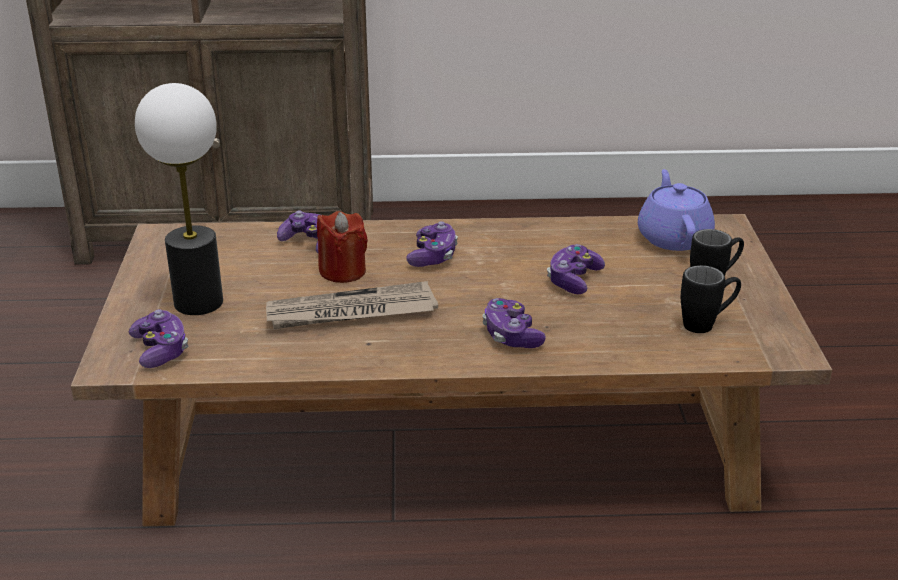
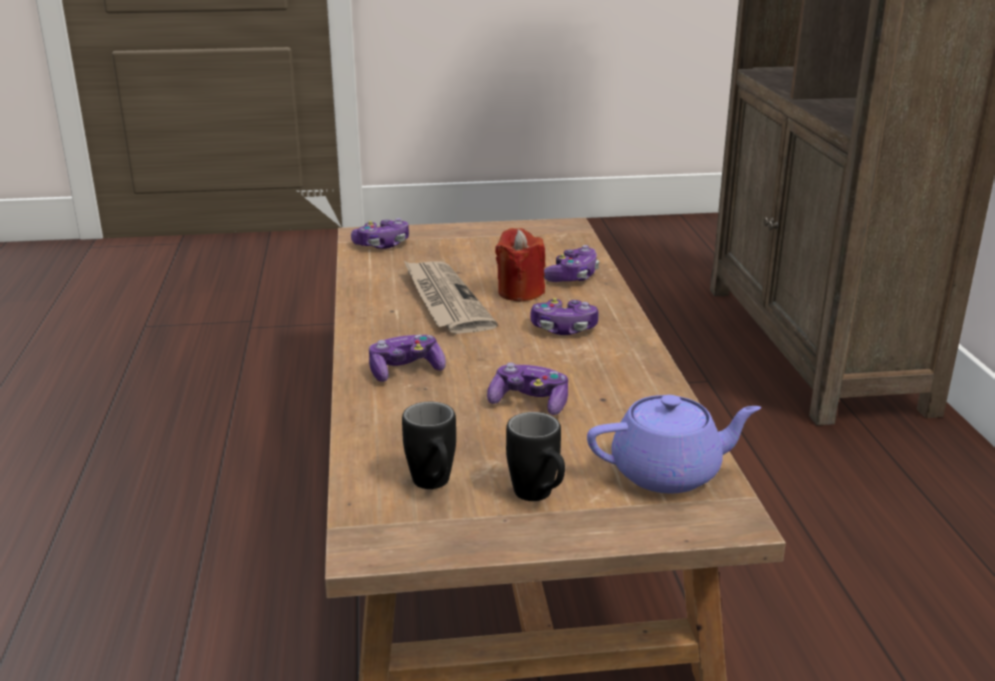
camera: 85 degrees right, 5 degrees down
(199, 302) = (455, 248): table lamp -> none

